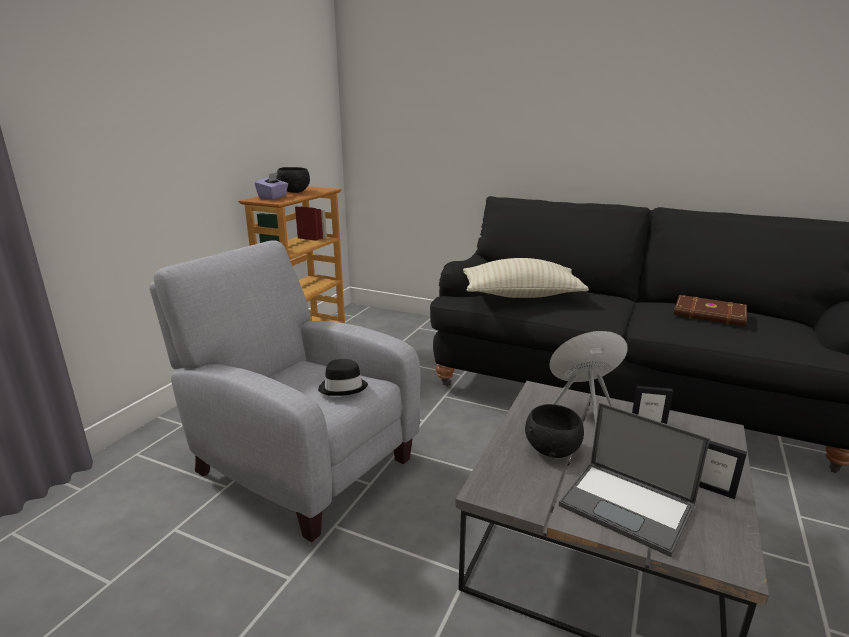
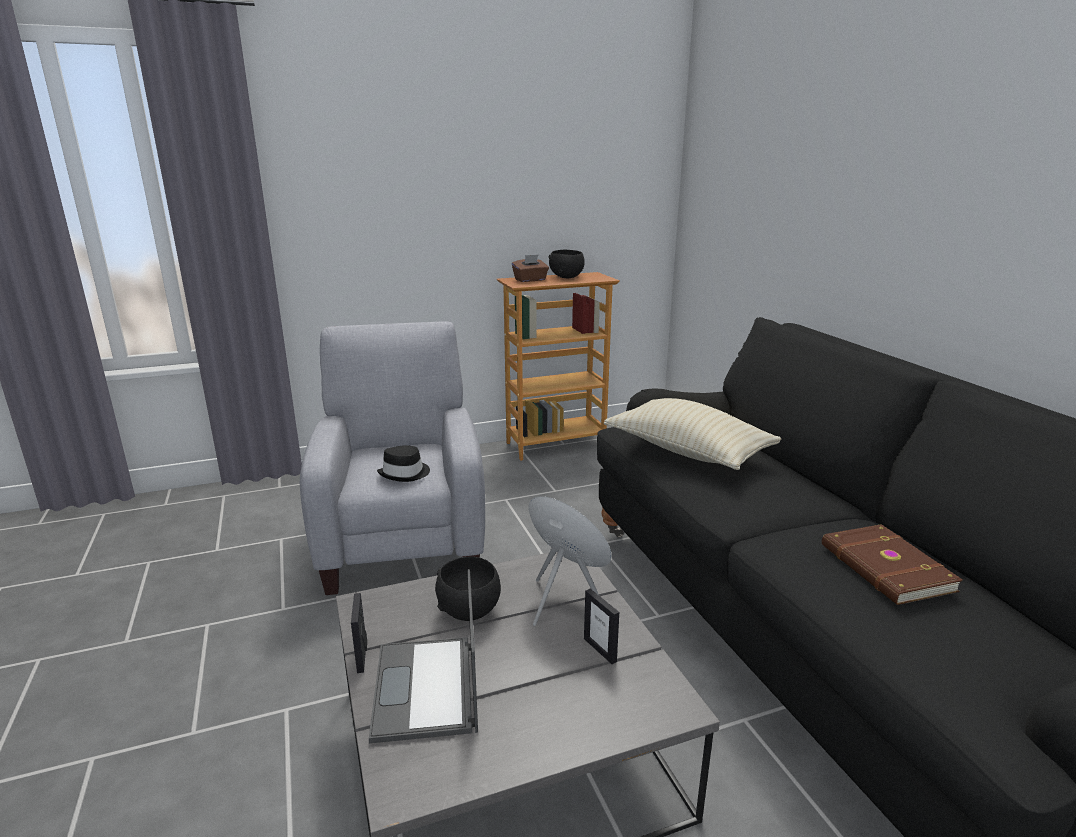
camera: 45 degrees right, 0 degrees up
(273, 197) = (530, 280): purple tissue box -> brown tissue box
(713, 489) = (526, 737): picture frame -> picture frame (362, 656)

